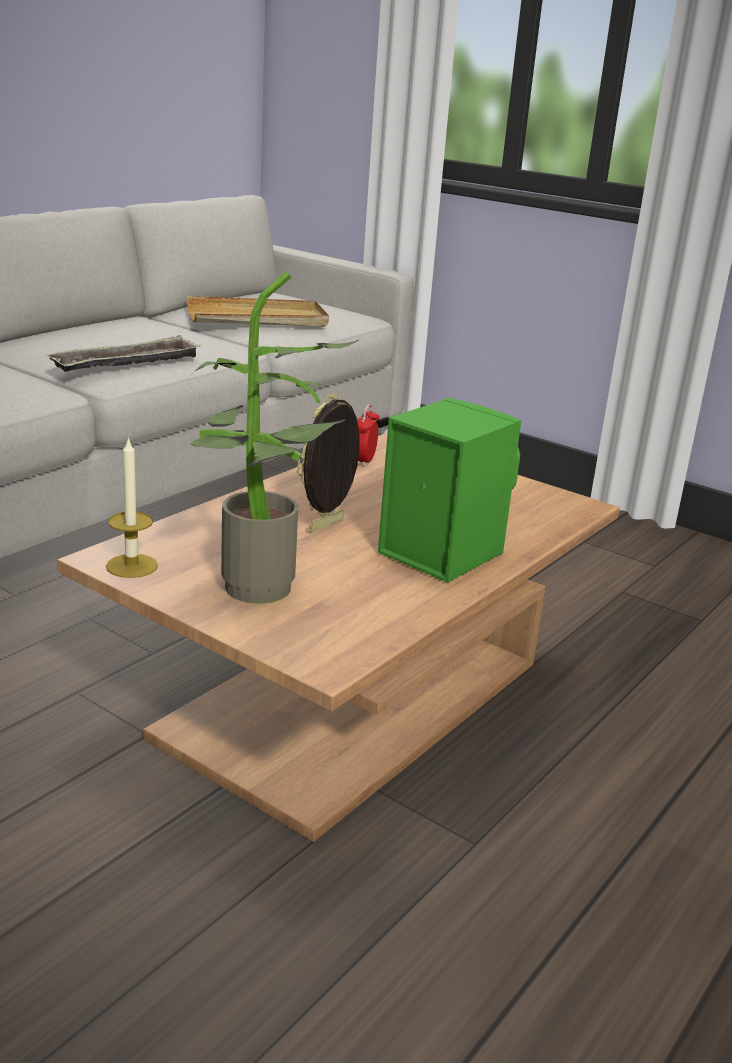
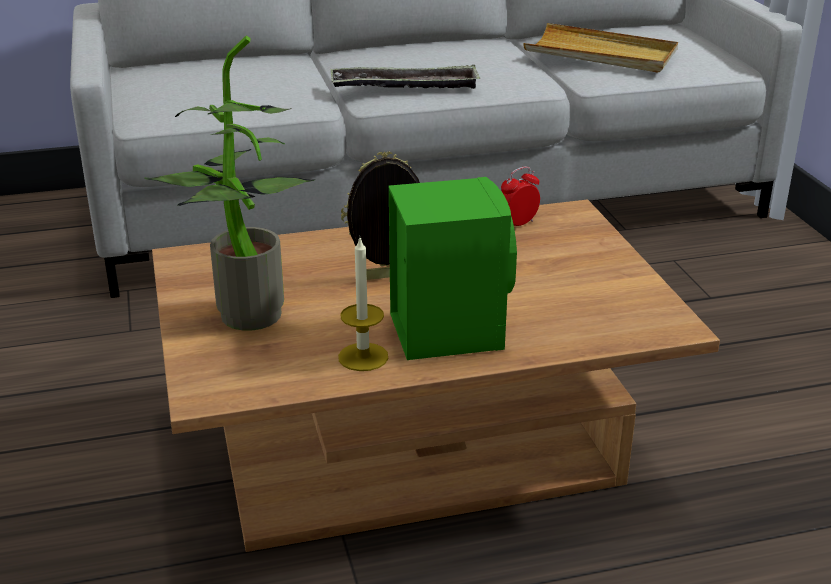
camera: 40 degrees right, 5 degrees up
(132, 566) = (190, 269): candle -> candle (363, 357)

